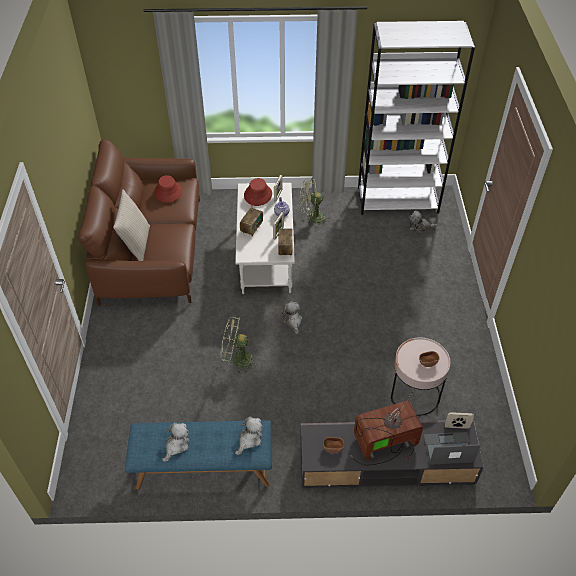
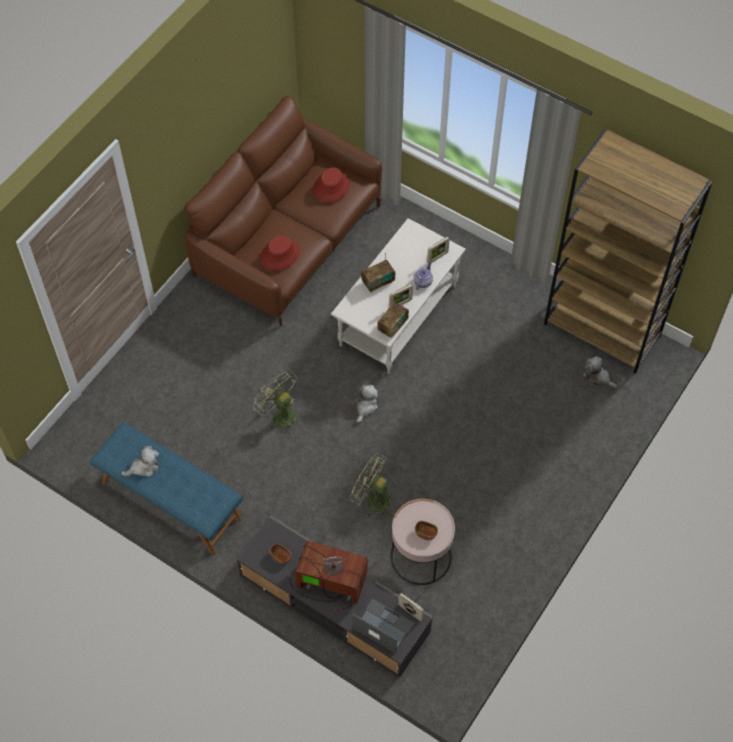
camera: 35 degrees right, 10 degrees up
(136, 244) = (255, 234): beige pillow -> none
(249, 439) = (208, 501): plush toy -> none
(257, 195) = (416, 244): red hat -> red hat (279, 255)
(311, 218) = (484, 297): green fan -> green fan (373, 499)
(398, 200) = (603, 329): white bookcase -> brown bookcase

